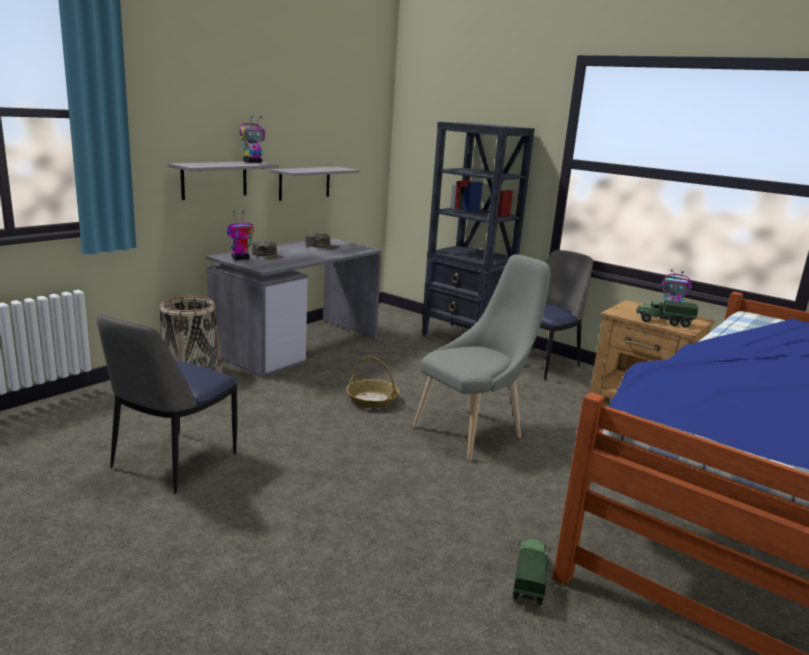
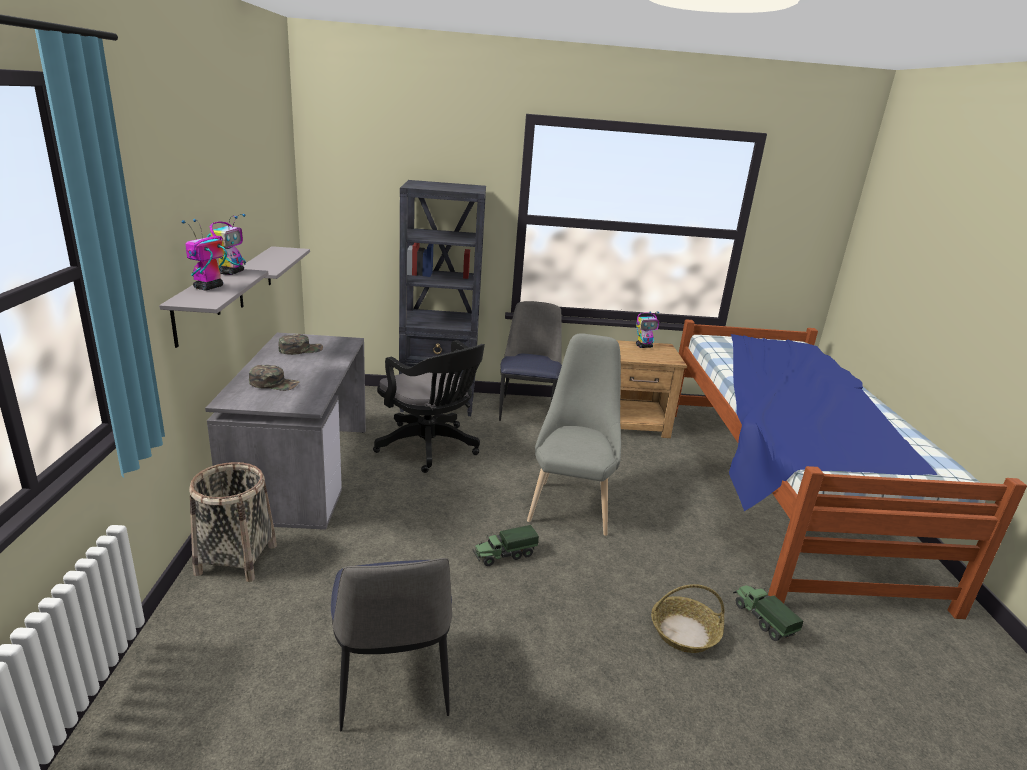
camera: 40 degrees left, 5 degrees up
(240, 258) = (254, 399): toy robot -> toy robot (208, 287)
(372, 400) = (460, 508): basket -> basket (684, 632)
(410, 361) = (430, 448): none -> black office chair
(663, 322) = (653, 357): toy truck -> toy truck (504, 555)

